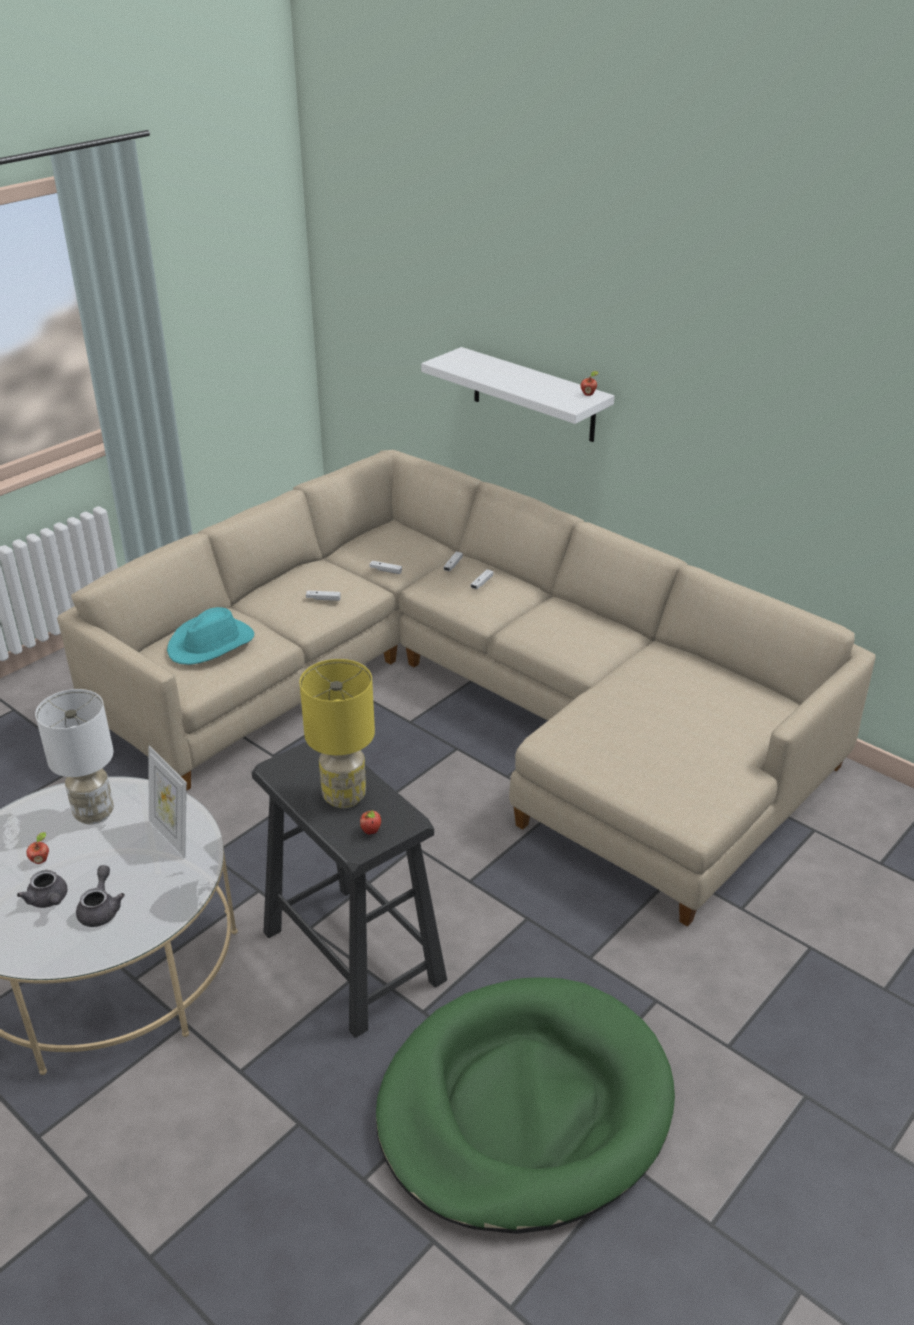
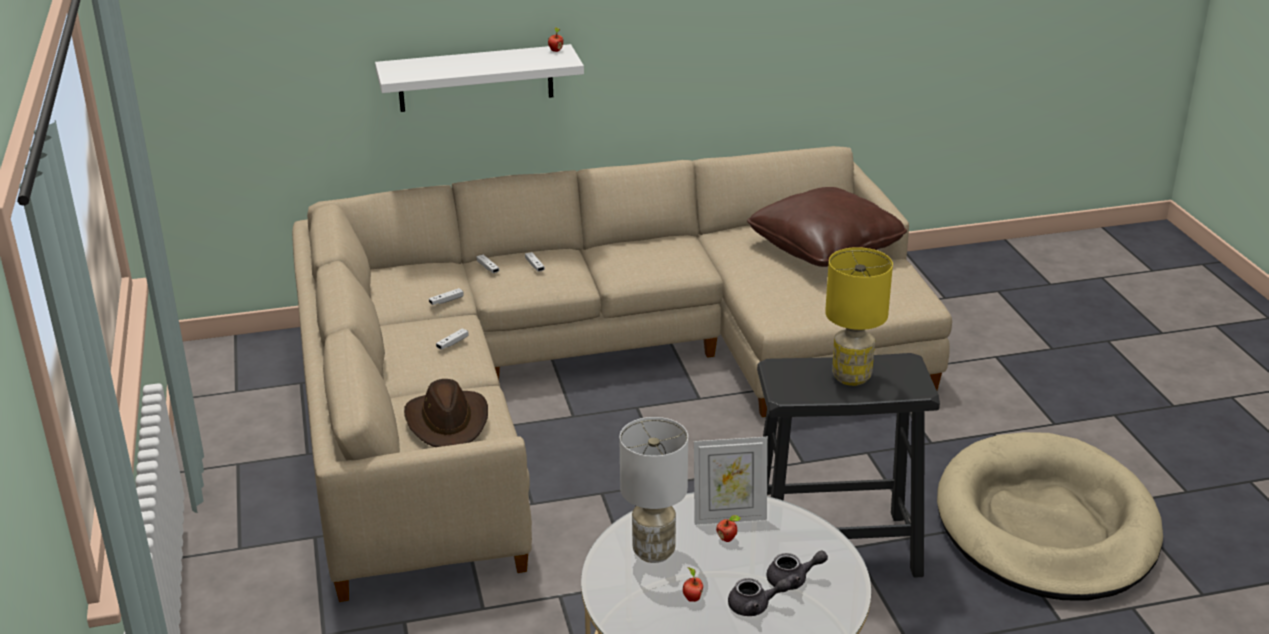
camera: 55 degrees left, 5 degrees down
(101, 909) = (793, 580): grey teapot -> grey teapot turned 135 degrees clockwise
(211, 644) = (448, 421): turquoise hat -> brown hat
(371, 832) = (906, 378): apple -> apple (728, 539)
(524, 1107) = (1046, 525): green dog bed -> beige dog bed
(710, 716) = (825, 248): none -> brown pillow

